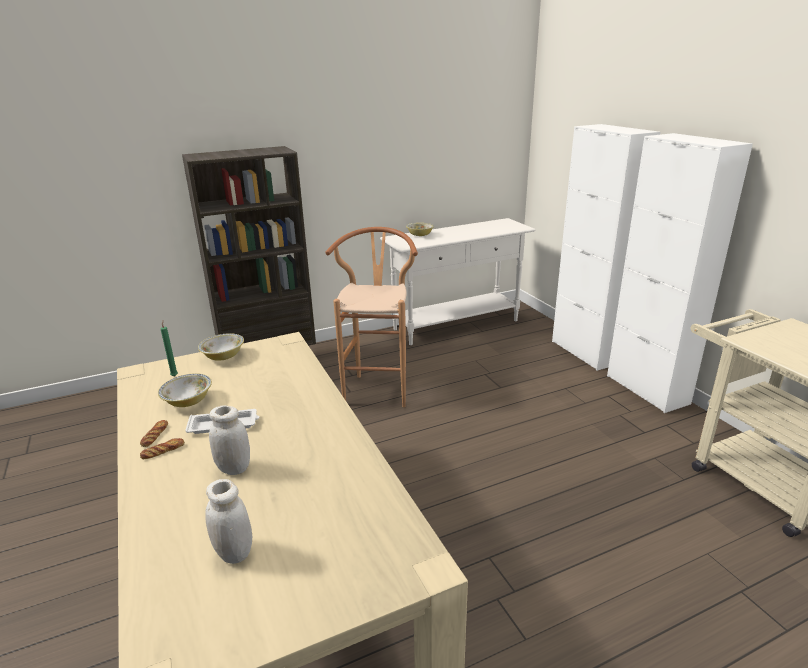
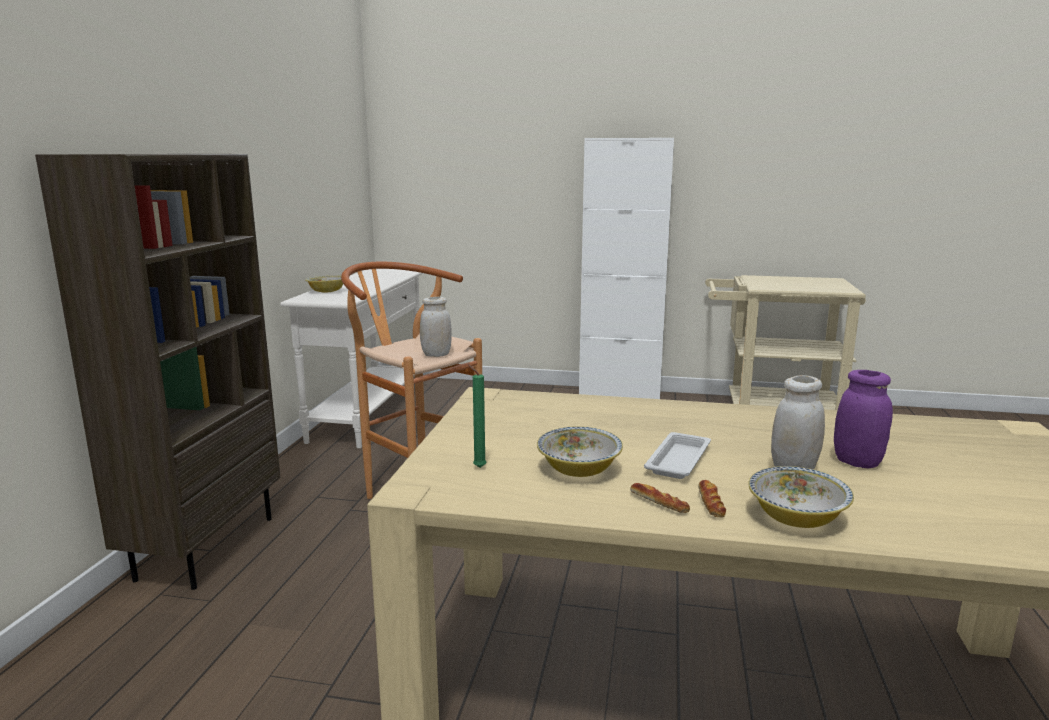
camera: 55 degrees left, 10 degrees down
(223, 356) = (467, 432): bowl -> bowl (796, 518)
(234, 552) = (973, 496): white jar -> white jar (436, 355)
(268, 490) = (857, 462): none -> purple jar
(585, 352) = (528, 390): white cabinet -> none

